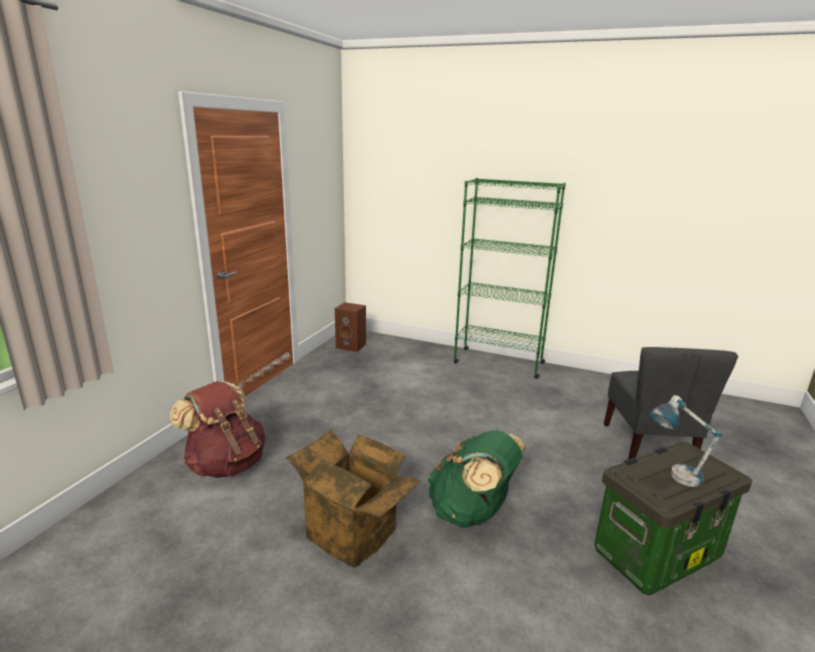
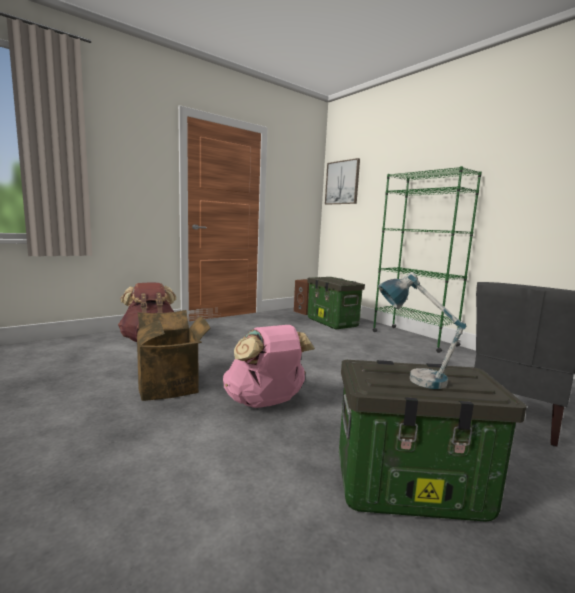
camera: 30 degrees right, 10 degrees down
(377, 170) = (342, 182): none -> picture
(400, 358) = (333, 322): none -> storage box
(471, 512) = (265, 403): green backpack -> pink backpack

